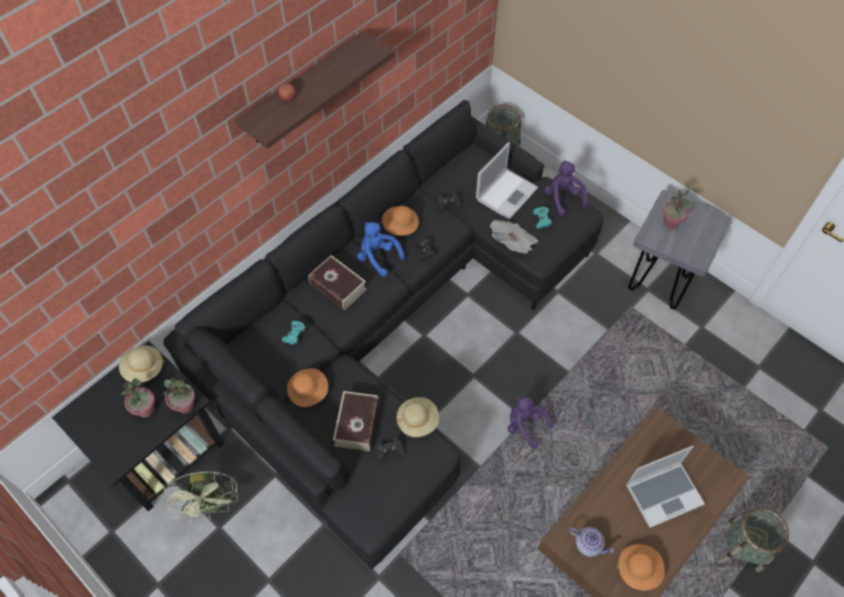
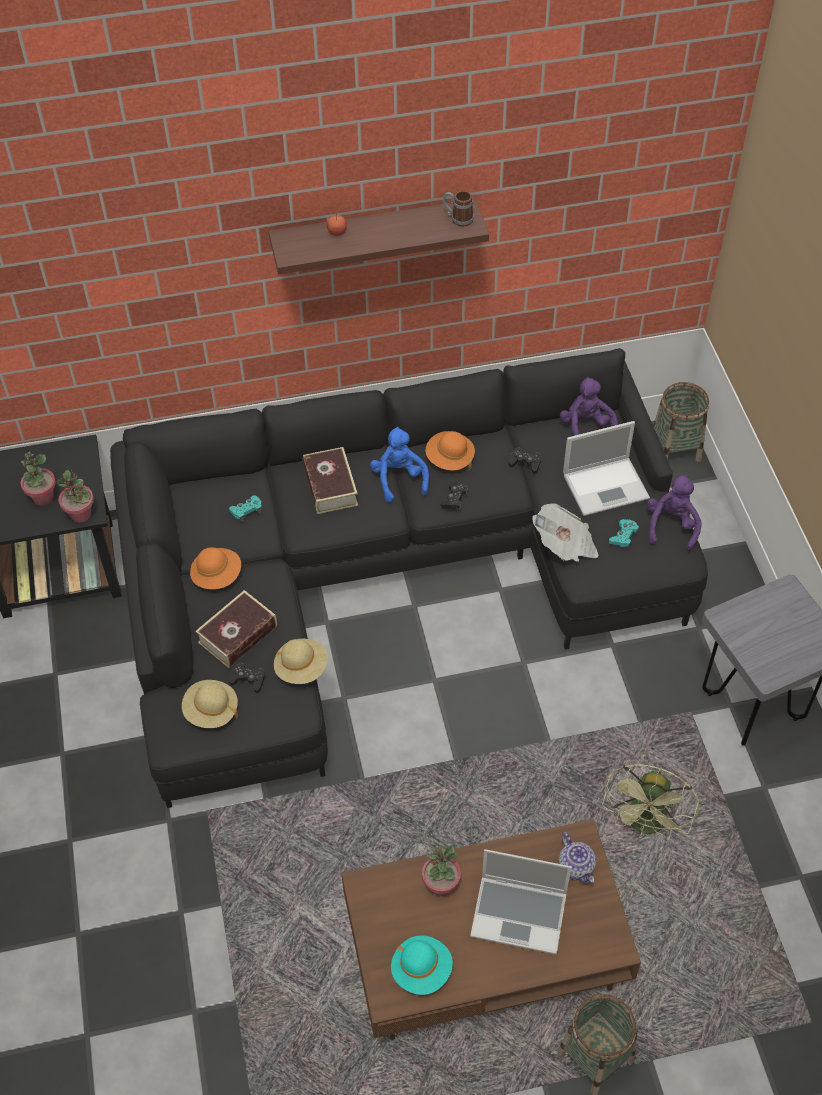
camera: 35 degrees right, 5 degrees down
(144, 369) = (70, 458): beige hat -> beige hat (211, 711)
(212, 505) = (65, 649): green fan -> green fan (646, 825)
(364, 49) = (458, 218): none -> mug
(525, 426) = (449, 767): purple plush toy -> purple plush toy (586, 429)
(587, 544) = (387, 909): teapot -> teapot (576, 866)
(638, 569) = (422, 970): orange hat -> turquoise hat
(670, 222) = (767, 616): potted plant -> potted plant (440, 885)

